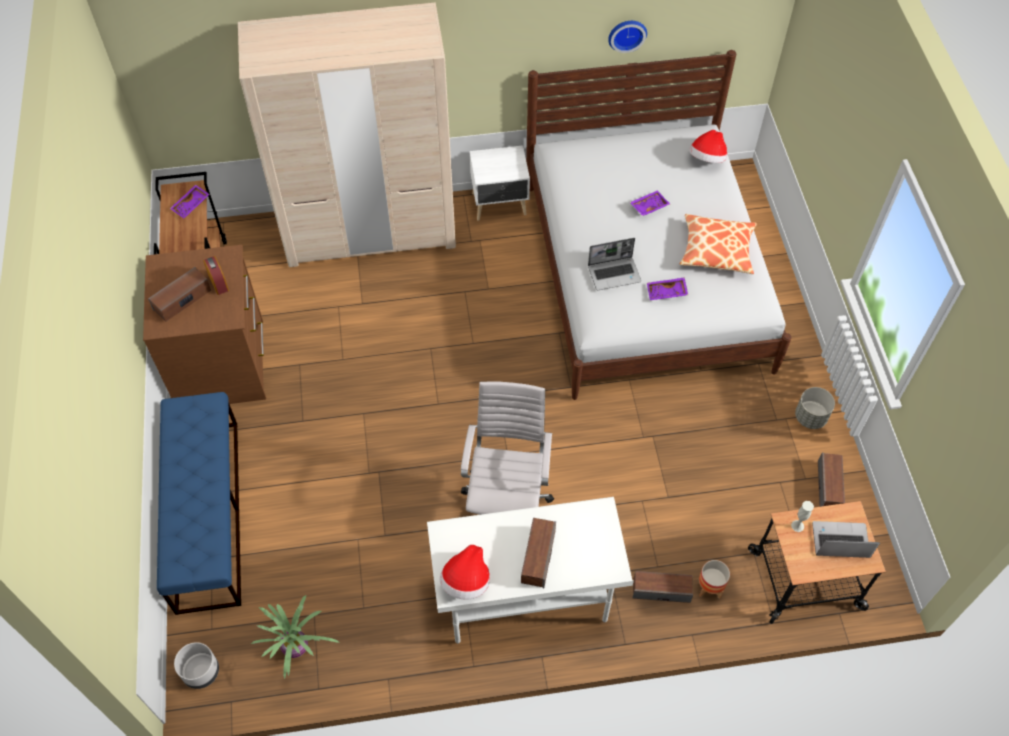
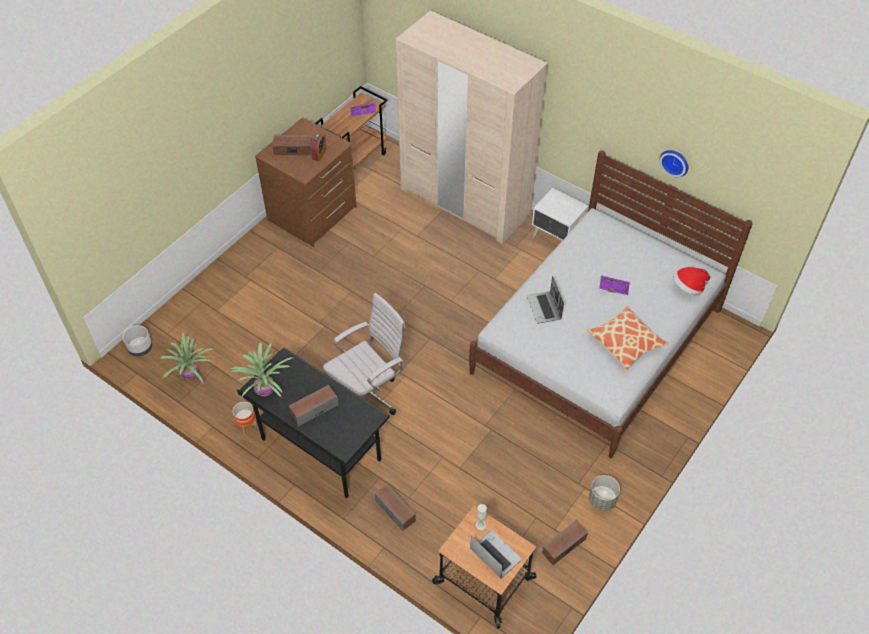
camera: 45 degrees right, 5 degrees down
(207, 514) = (225, 279): blue bench -> none
(466, 581) = (266, 390): hat -> potted plant
(526, 599) = (320, 450): white desk -> black desk
(614, 273) = (544, 308): laptop -> laptop turned 45 degrees clockwise
(666, 293) = (562, 341): purple tray -> none
(709, 587) = (423, 534): planter -> planter (246, 425)

